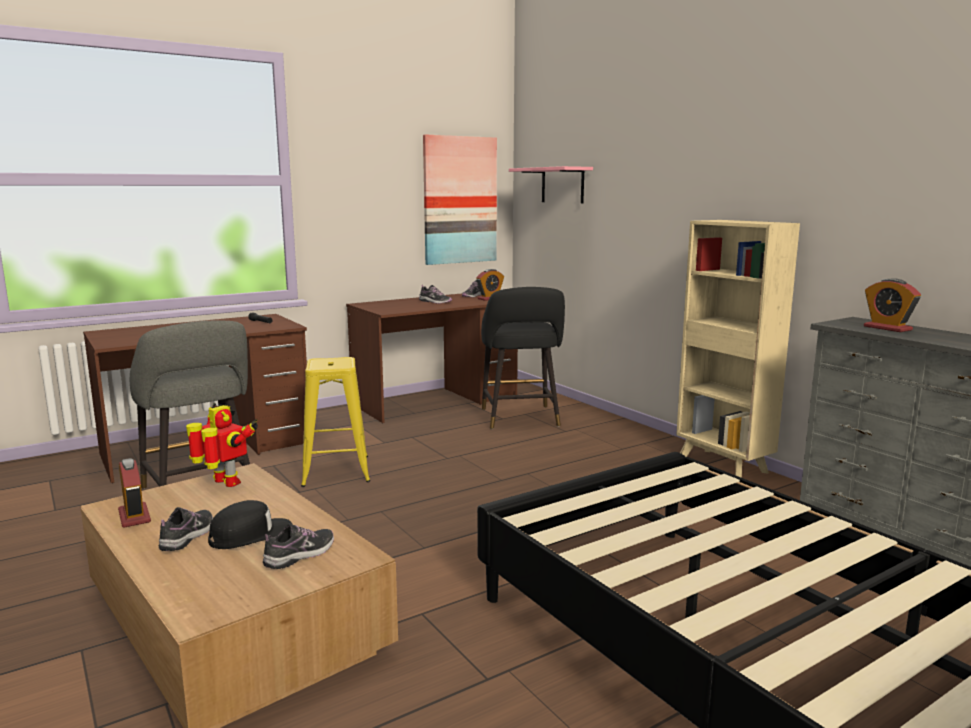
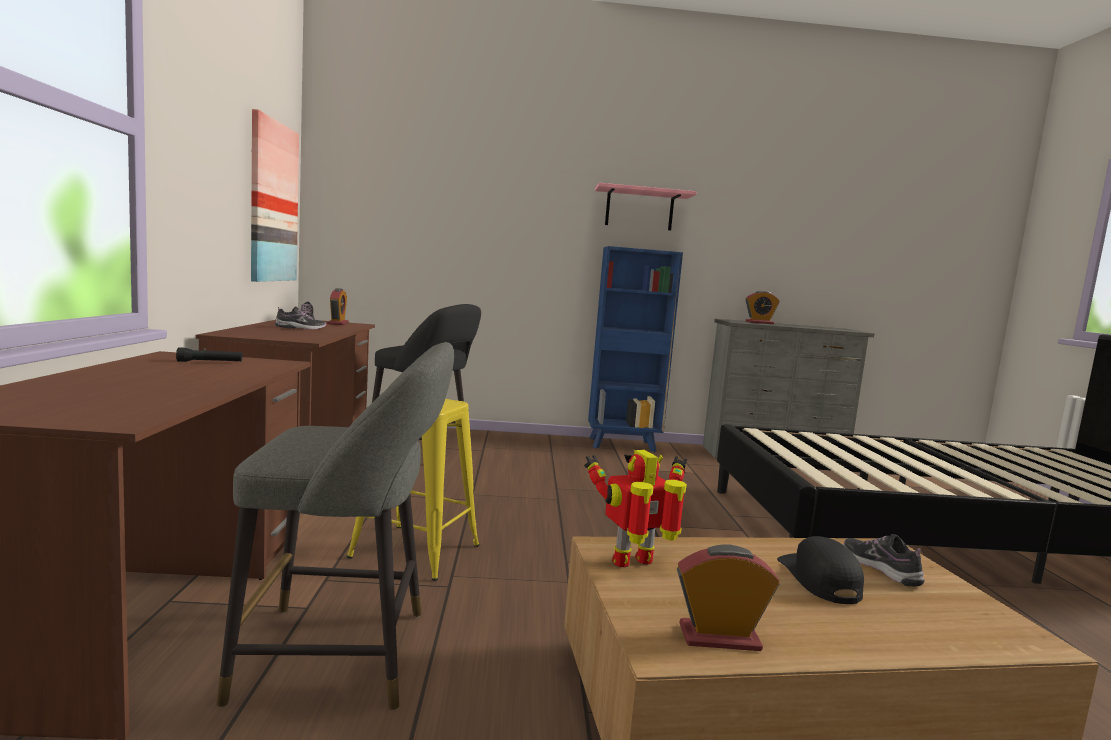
camera: 60 degrees left, 5 degrees down
(188, 536) = (811, 613): shoe -> none
(562, 185) = (394, 201): pink shelf -> pink shelf (639, 209)
(723, 466) = (623, 445): beige bookcase -> blue bookcase

